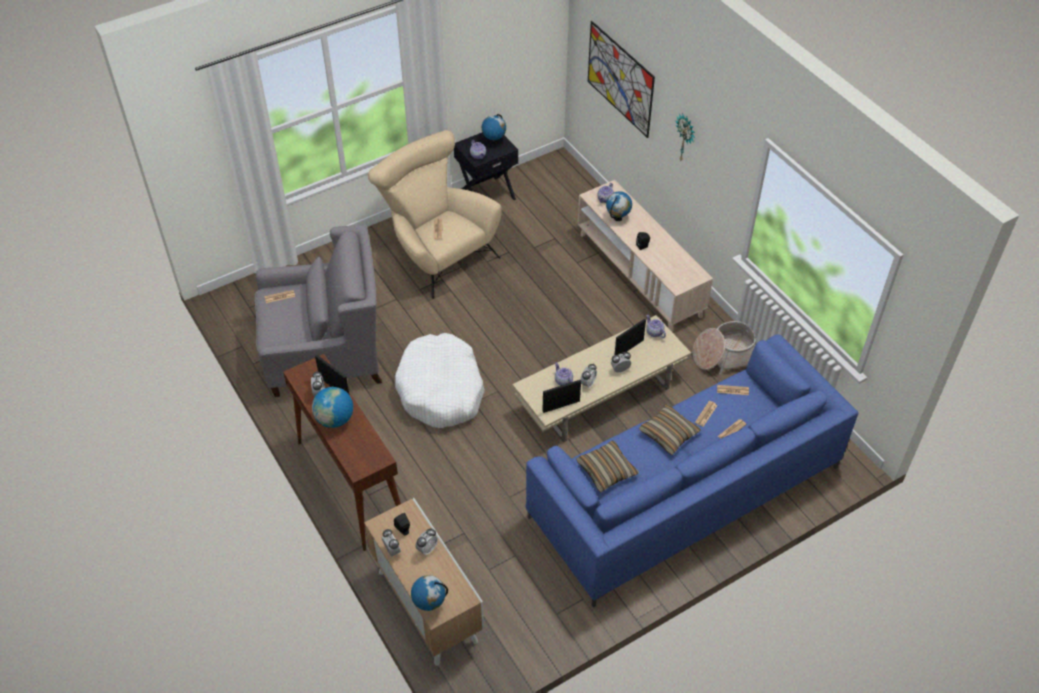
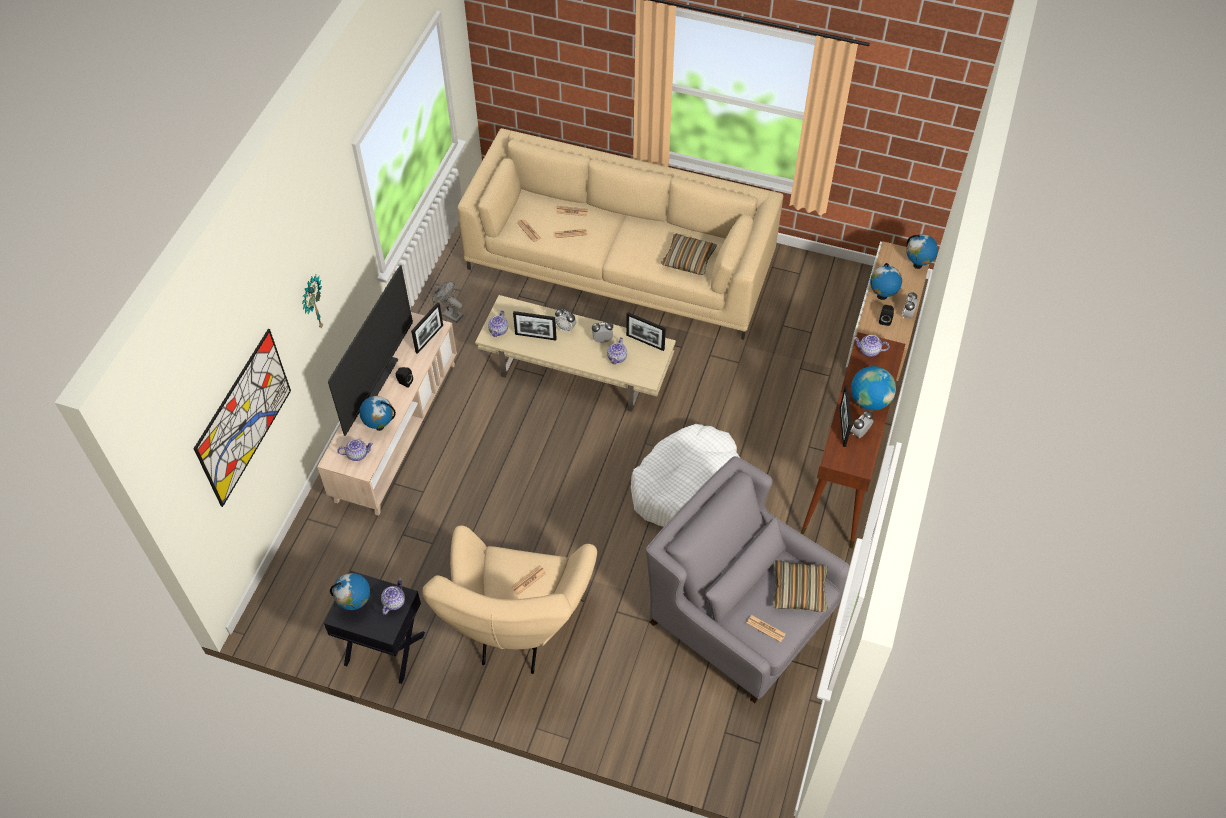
camera: 130 degrees left, 5 degrees up
(372, 454) = (869, 351): none -> teapot
(427, 549) = (881, 296): alarm clock -> globe
(656, 235) = (379, 381): none -> television
(668, 433) = (613, 245): pillow -> pillow (799, 590)
(671, 277) = (429, 339): none -> picture frame
(684, 491) = (620, 264): blue sofa -> beige sofa
(724, 355) = (449, 314): basket -> grey fan

